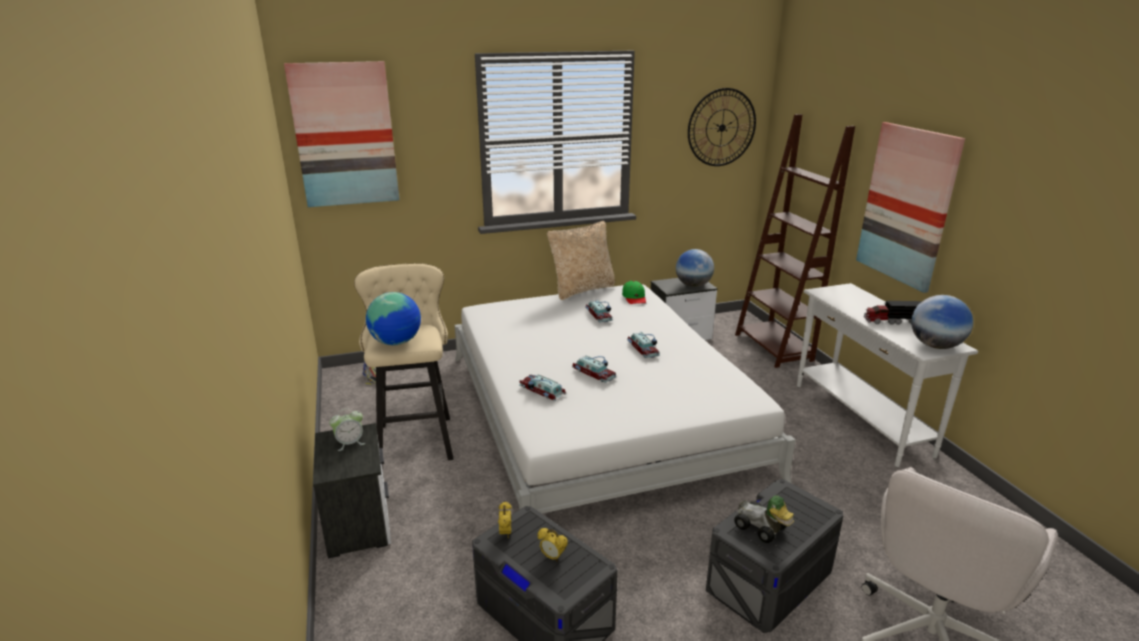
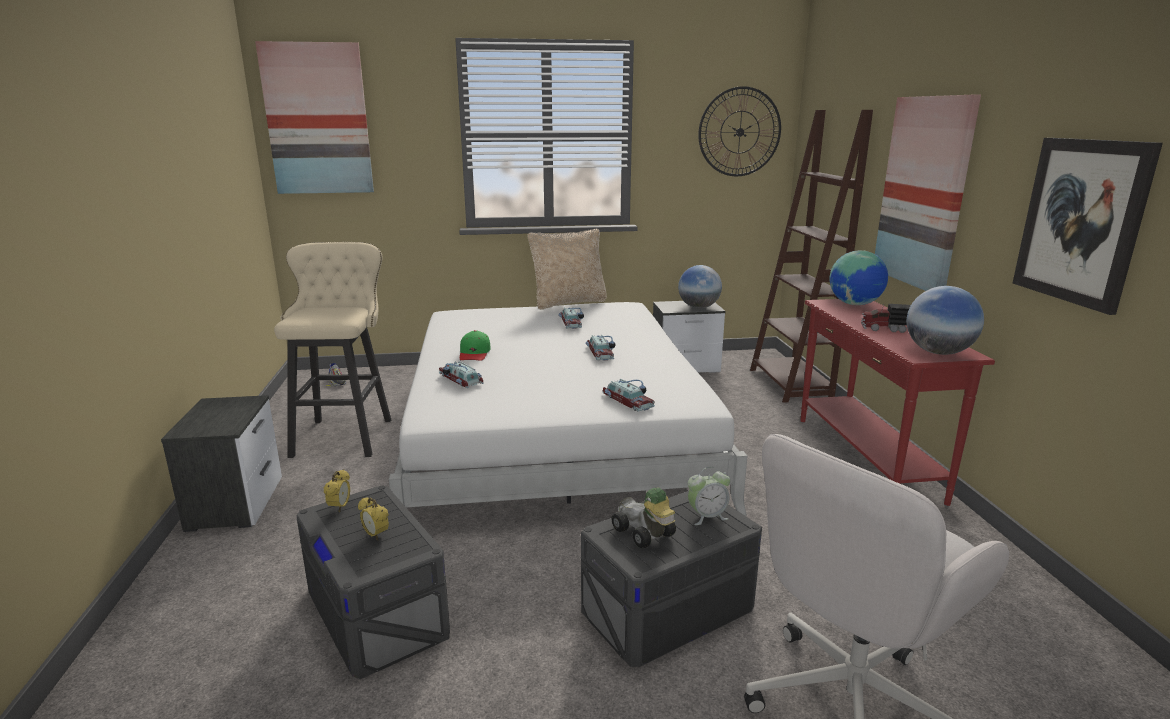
camera: 10 degrees right, 5 degrees down
(350, 443) = (227, 409): alarm clock -> alarm clock (707, 516)
(397, 342) = (313, 316): globe -> globe (855, 304)
(594, 372) = (529, 368): toy car -> toy car (628, 400)
(634, 297) = (621, 311): green cap -> green cap (474, 353)
(862, 419) = (868, 459): white console table -> red console table
(1055, 256) = (1081, 221): none -> picture

